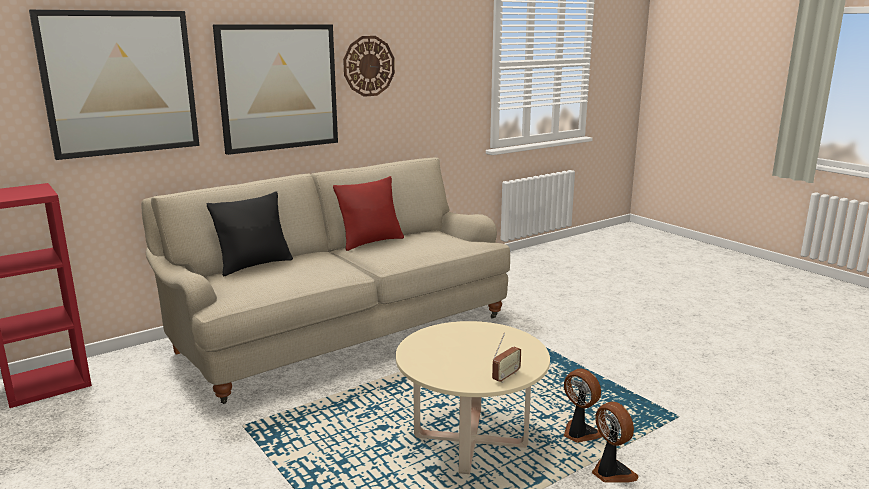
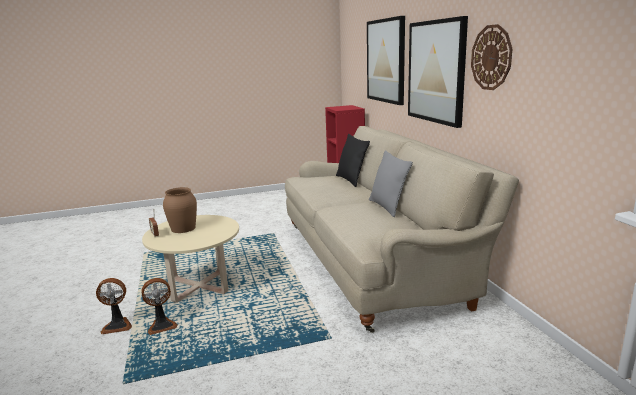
camera: 110 degrees right, 0 degrees up
(371, 242) = (388, 207): red pillow -> grey pillow
(468, 361) = (183, 228): none -> brown vase

